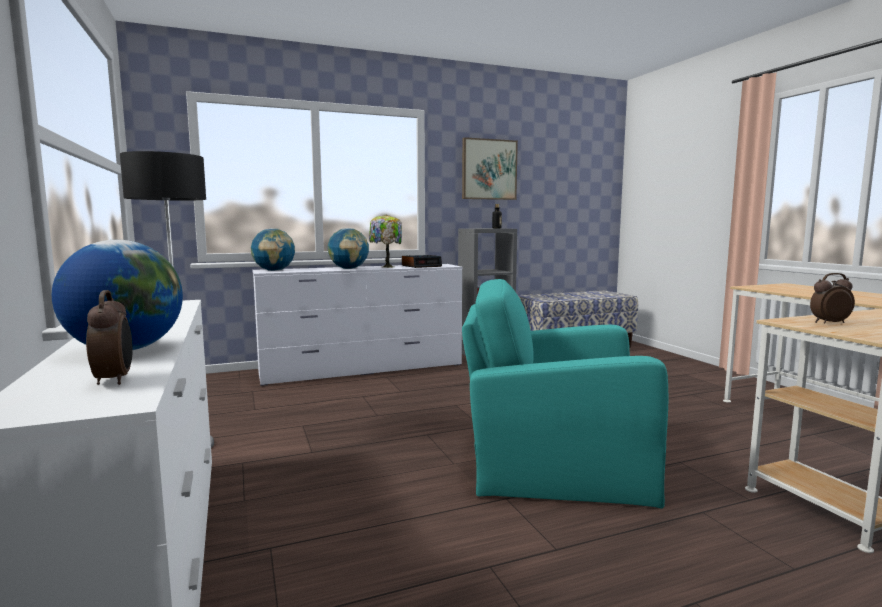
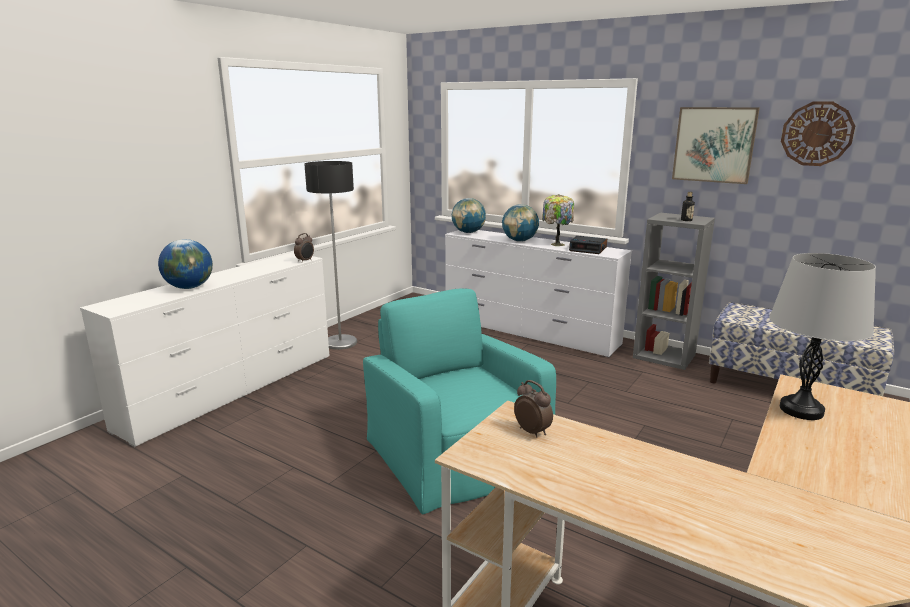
camera: 55 degrees right, 10 degrees up
(115, 380) = (143, 302): alarm clock -> alarm clock (305, 261)
(550, 161) = (817, 134): none -> wall clock
(792, 291) = (801, 410): none -> grey table lamp

